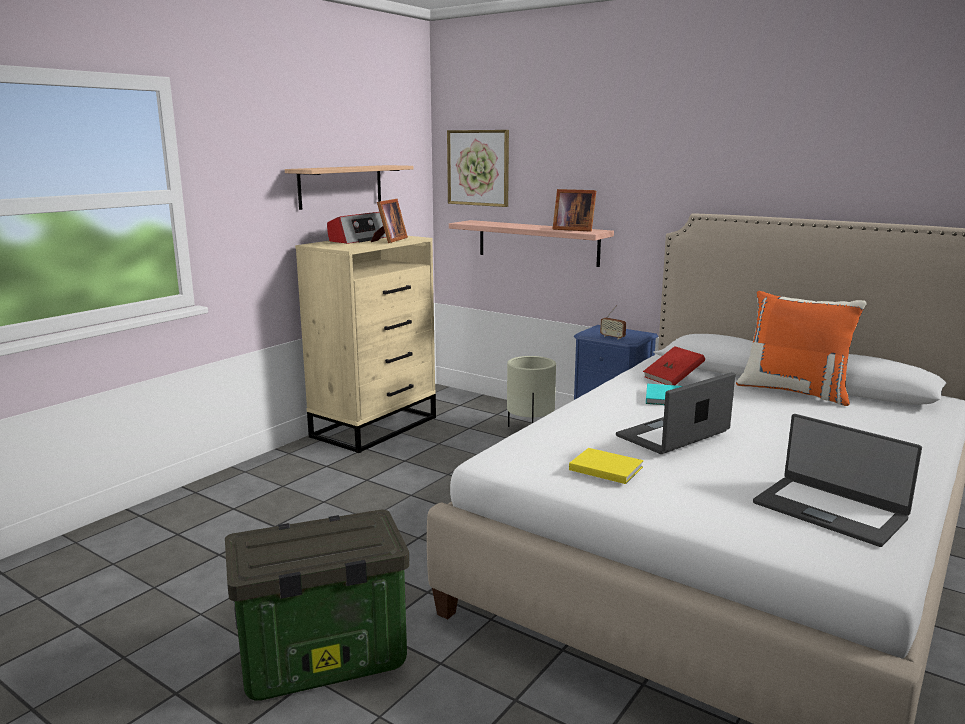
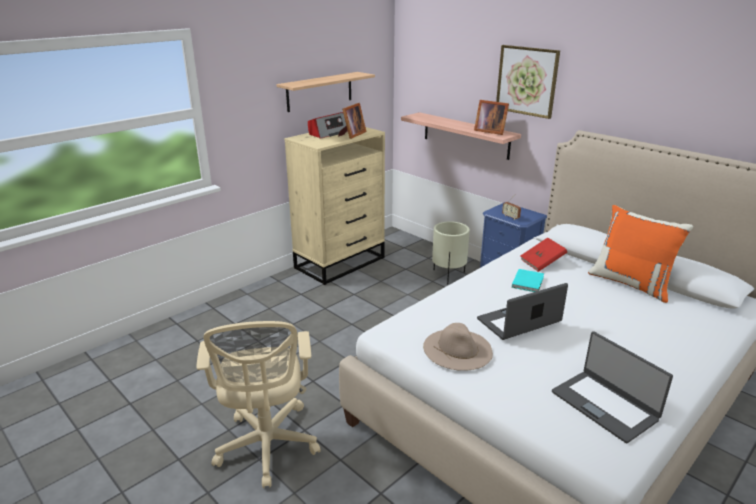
camera: 10 degrees right, 10 degrees up
(321, 660) = (267, 448): storage box -> beige office chair
(478, 168) = (426, 73): picture -> picture (527, 81)
(604, 468) = (458, 349): yellow book -> beige hat

